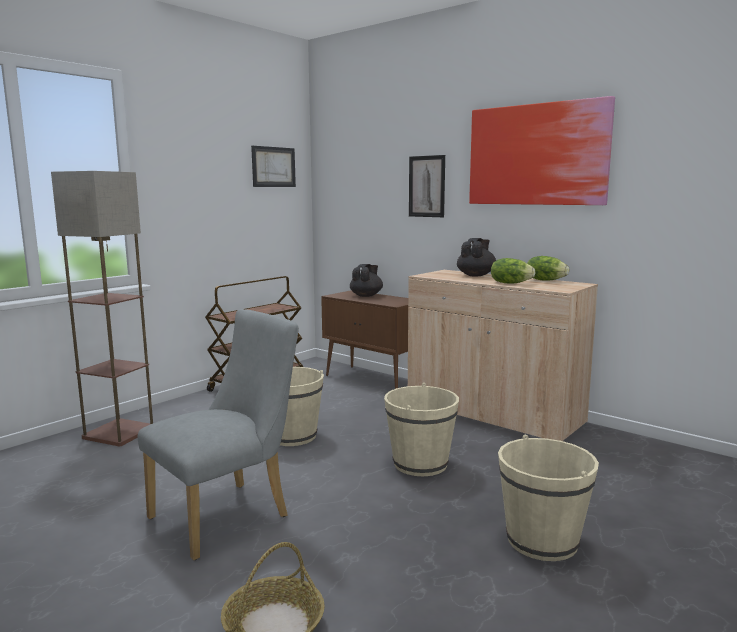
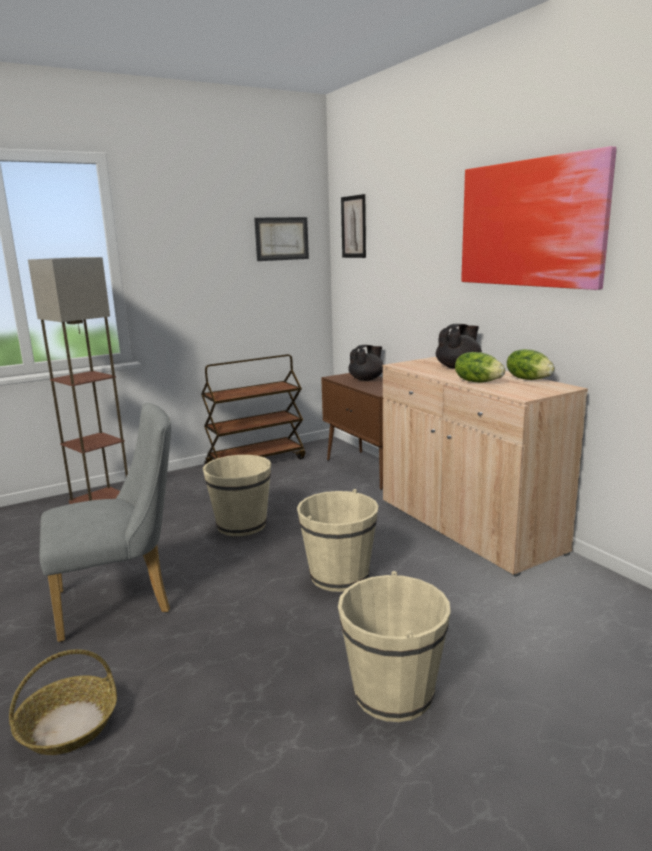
camera: 20 degrees right, 5 degrees up
(426, 186) = (425, 260): picture -> picture (354, 227)

